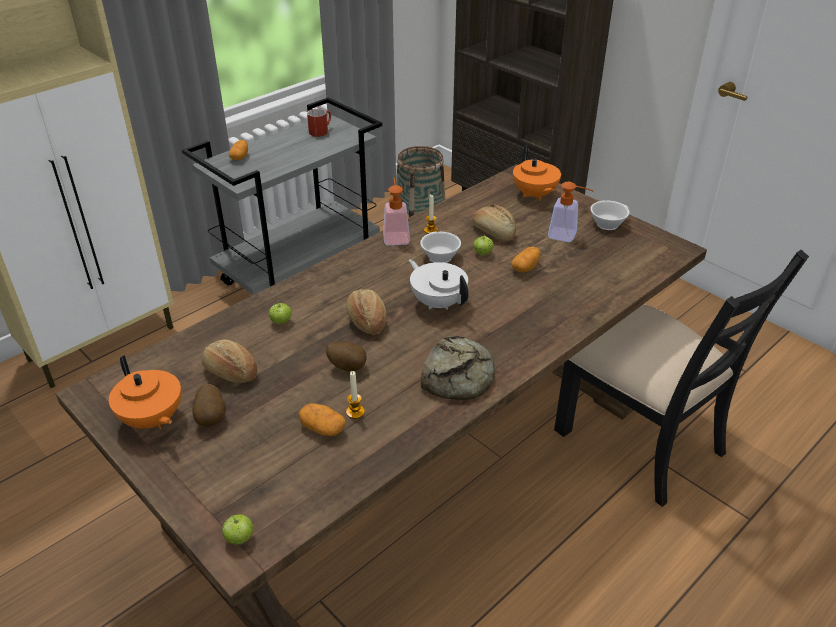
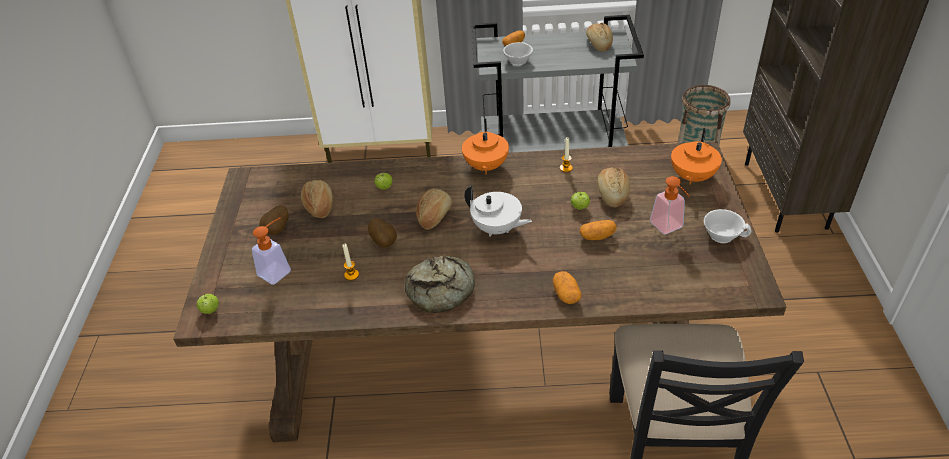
camera: 45 degrees right, 5 degrees up
(152, 420) = (251, 212): orange teapot -> orange teapot (485, 167)
(320, 131) = (599, 44): red mug -> bread
(322, 429) = (322, 274): potato -> potato (566, 294)
(396, 236) = (535, 160): soap dispenser -> soap dispenser (278, 270)
(438, 256) = (543, 192): white cup -> white cup (517, 60)
(438, 302) = (497, 229): white teapot -> white teapot turned 120 degrees clockwise

